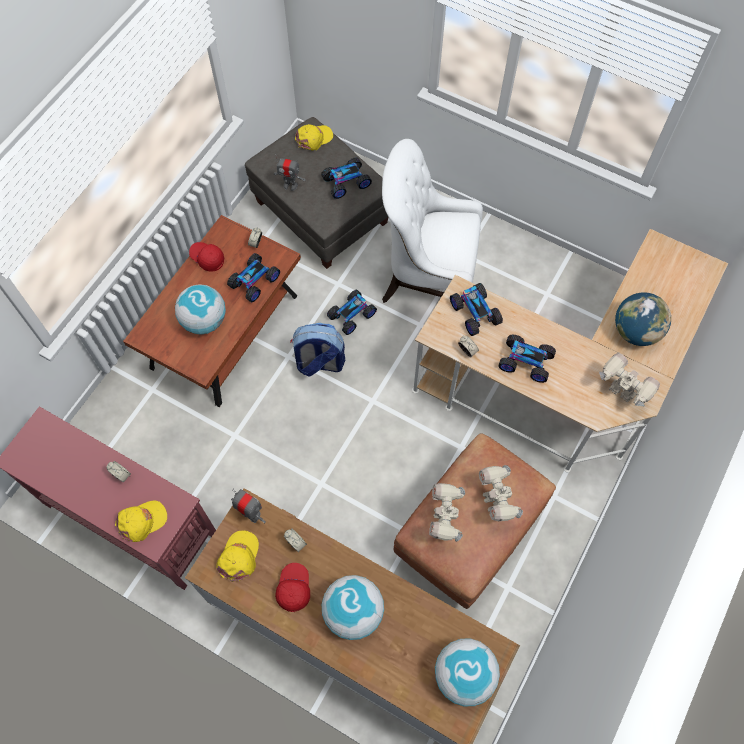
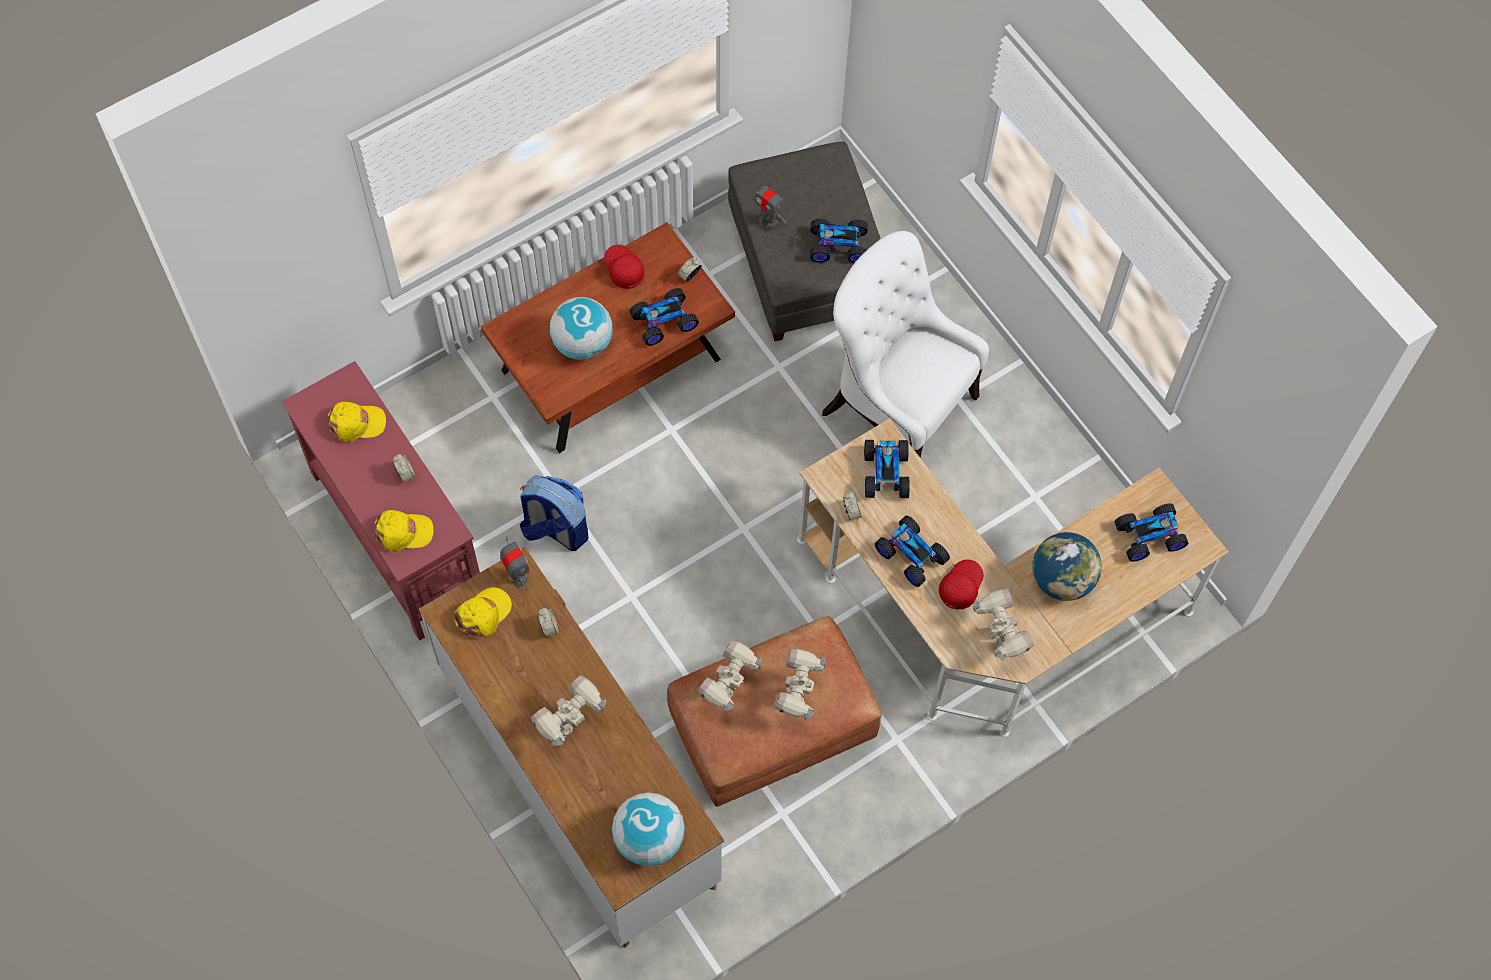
camera: 25 degrees right, 0 degrees up
(293, 589) = (522, 672): red cap -> red cap (960, 587)
(314, 138) = (829, 172): yellow cap -> yellow cap (357, 423)
(319, 363) = (704, 454): backpack -> backpack (555, 529)
(351, 315) = (774, 413): toy car -> toy car (1149, 536)
(353, 613) = (570, 725): globe -> toy robot

